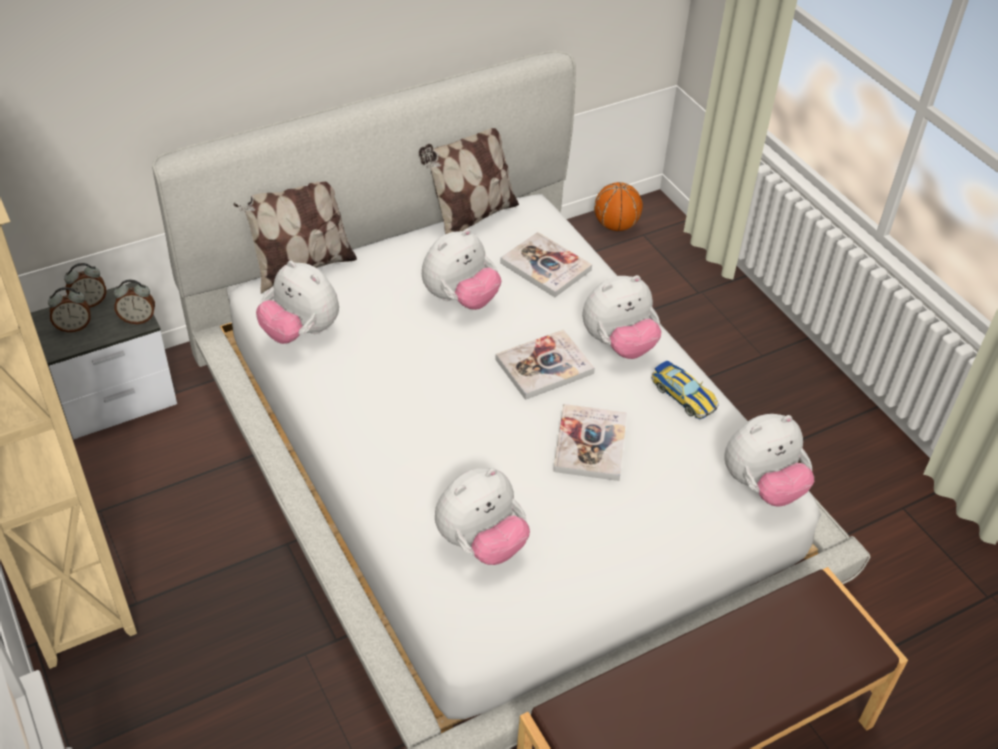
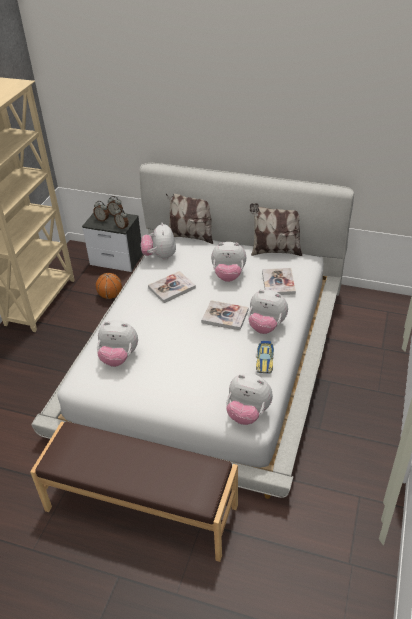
camera: 50 degrees right, 5 degrees down
(590, 444) = (202, 352): book -> book (171, 288)
(615, 225) = (379, 301): basketball -> basketball (110, 296)

